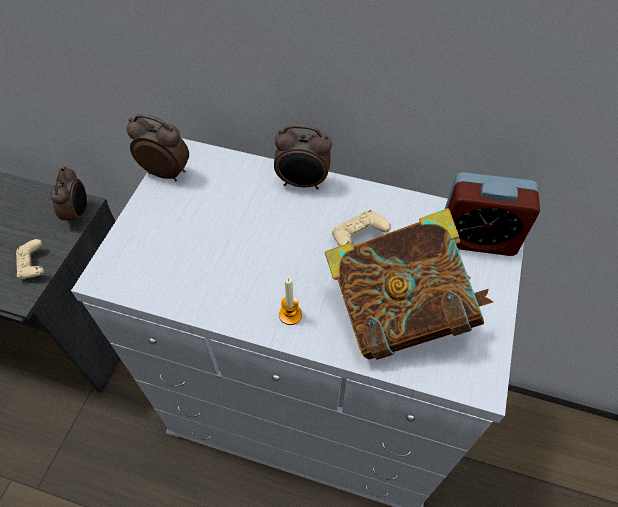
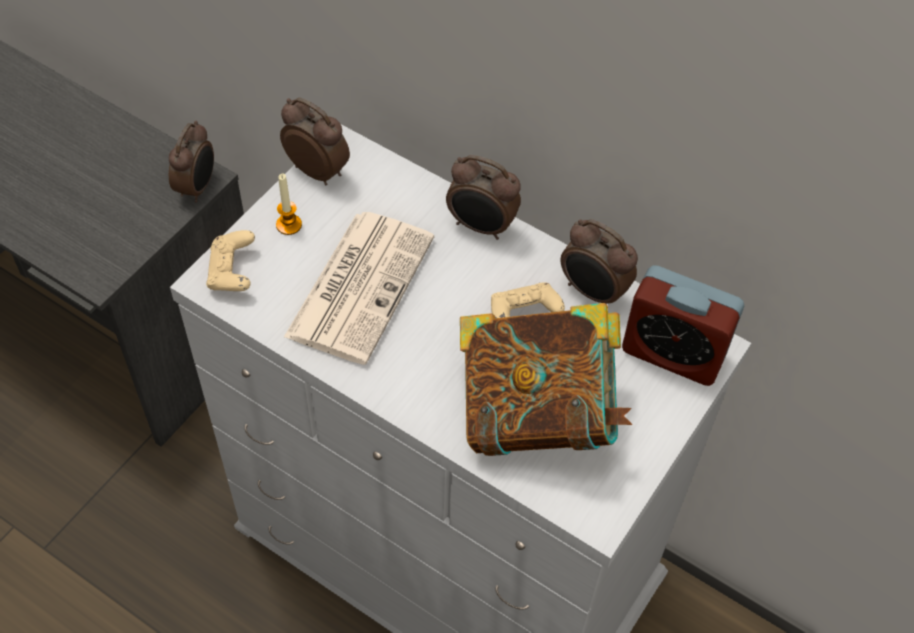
camera: 15 degrees right, 0 degrees up
(33, 266) = (123, 243): beige game controller -> beige game controller (232, 272)
(226, 248) = (360, 284): none -> newspaper
(290, 315) = (408, 381): candle -> candle (289, 225)
(401, 209) = (592, 292): none -> alarm clock

